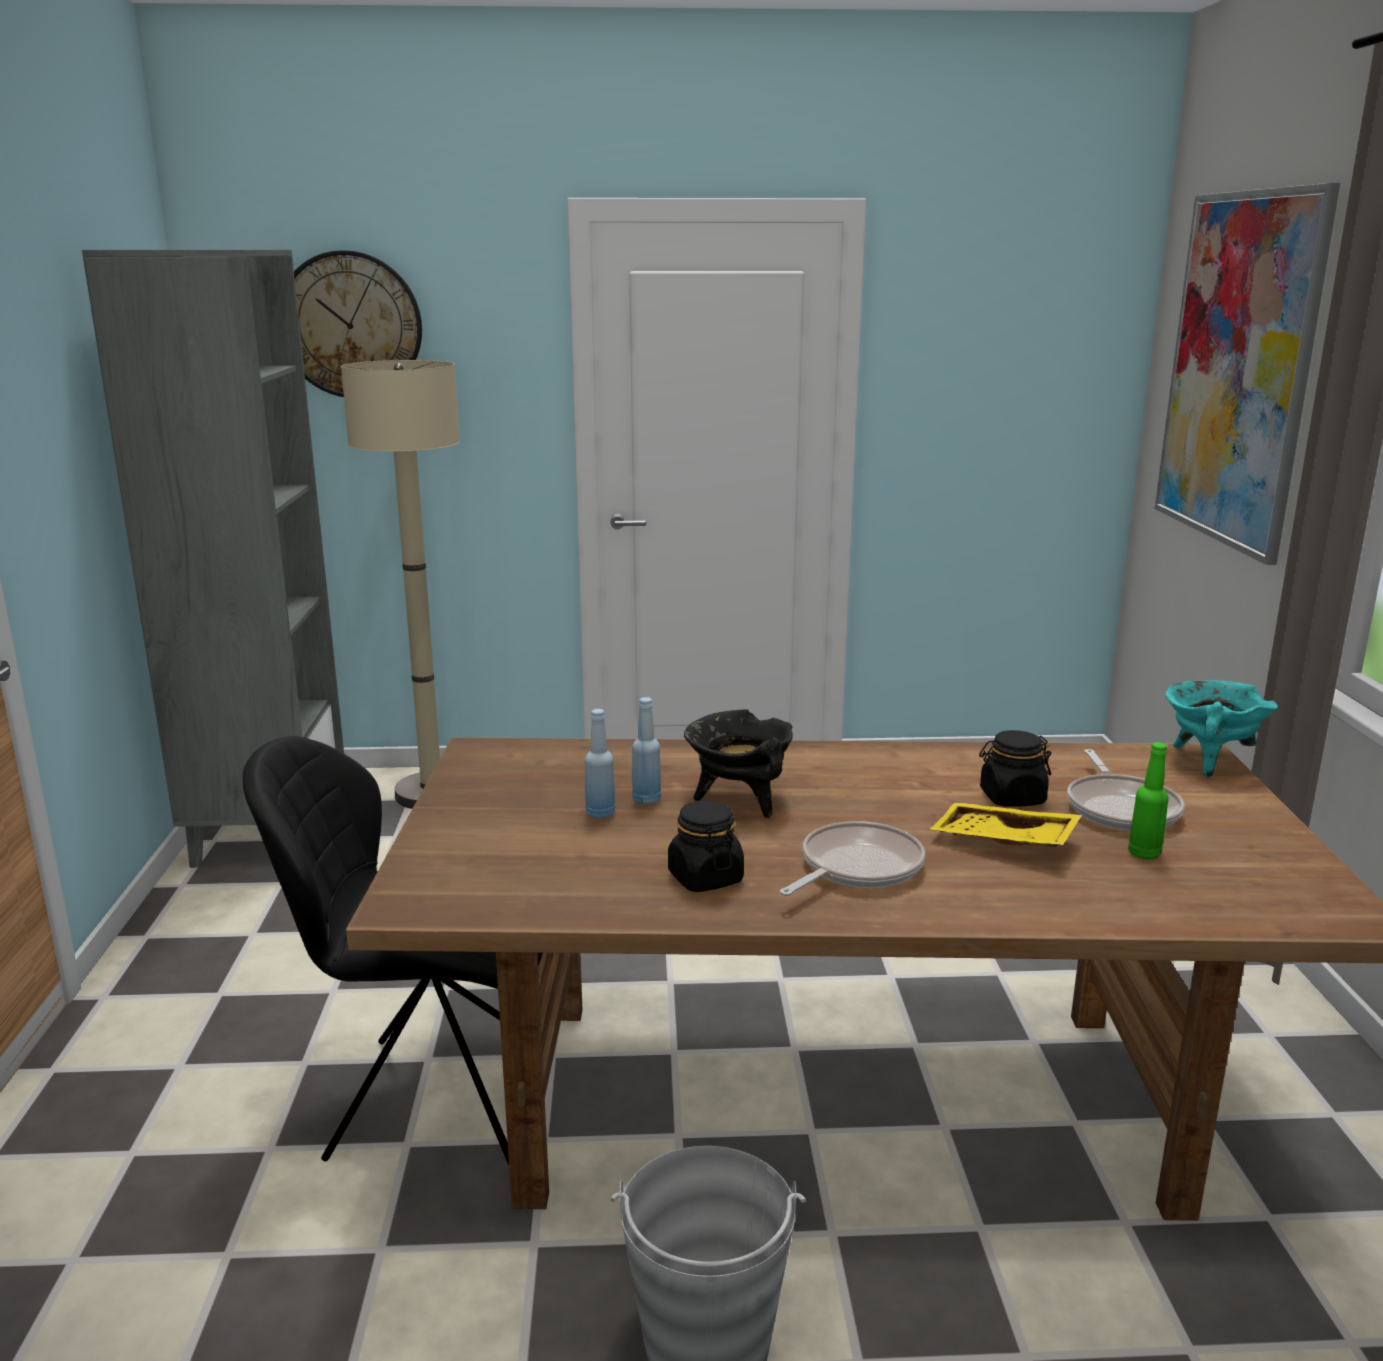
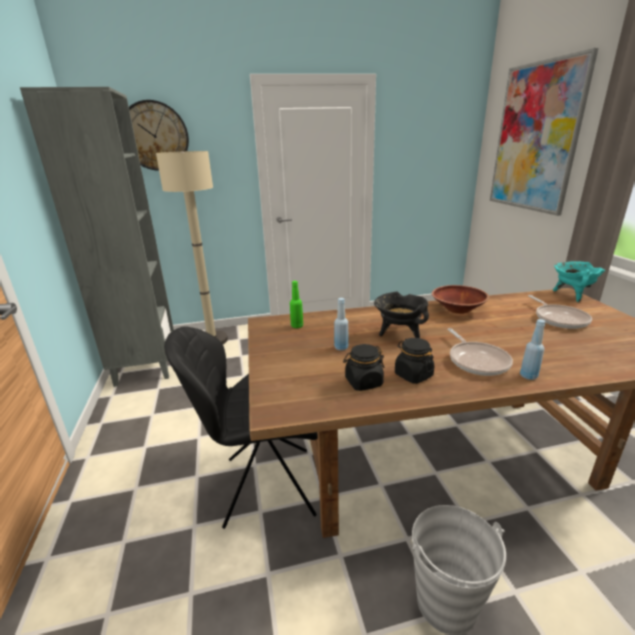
camera: 10 degrees left, 5 degrees up
(647, 800) = (358, 338): blue bottle -> blue bottle (528, 376)
(856, 868) = (477, 360): frying pan -> frying pan turned 135 degrees clockwise
(909, 765) = (458, 309): none -> brown bowl
(1003, 842) = (527, 340): yellow tray -> none
(1012, 798) = (512, 319): black jar -> black jar (363, 382)
(1143, 854) = (588, 338): green bottle -> green bottle (297, 326)

